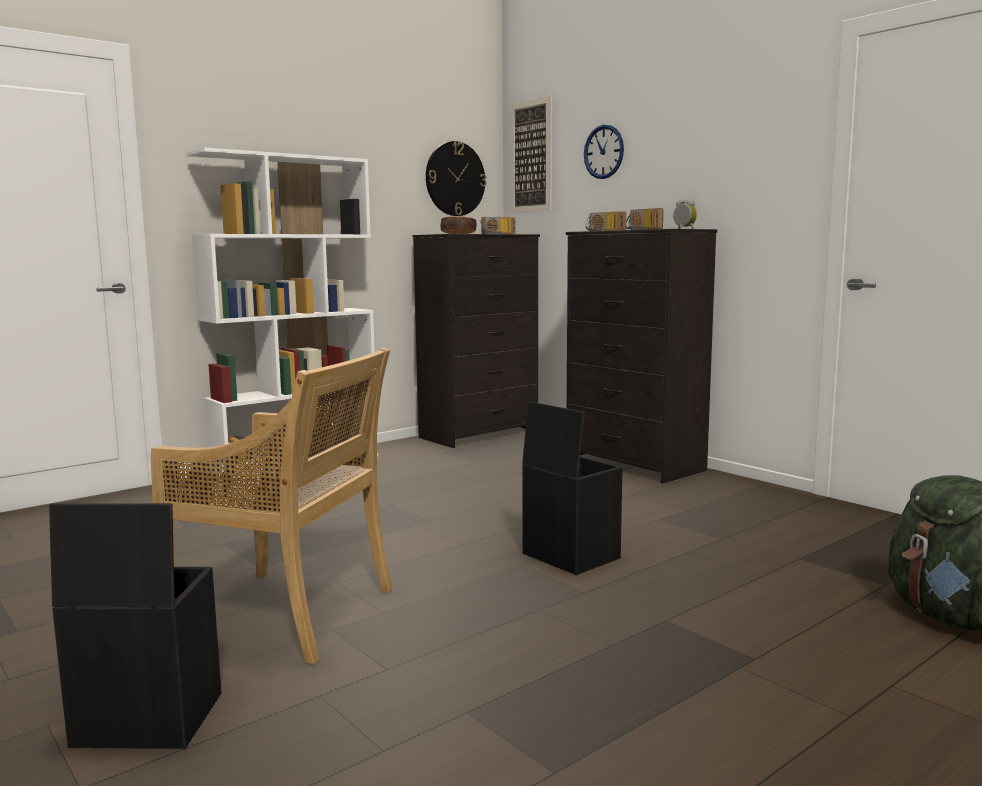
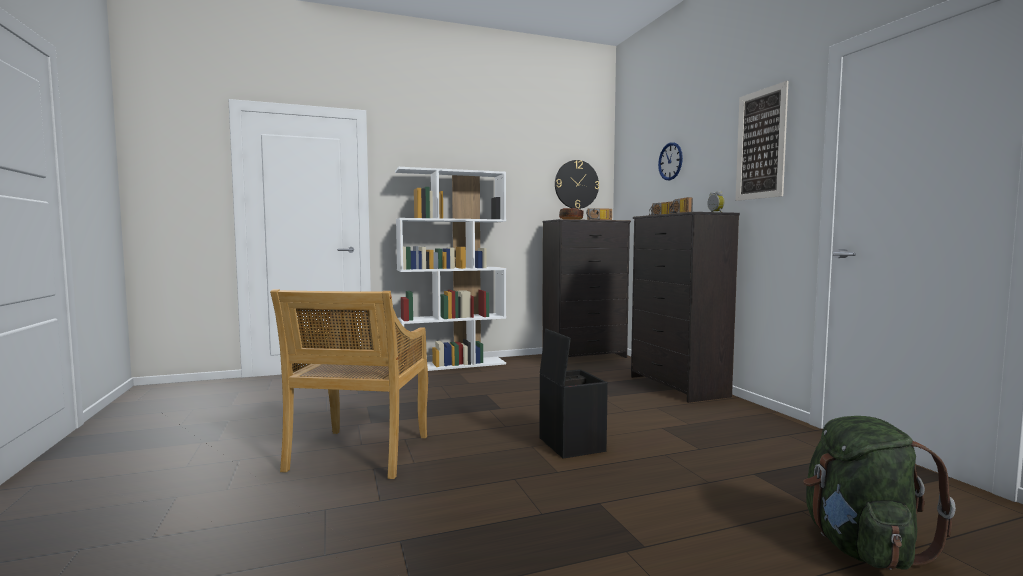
camera: 20 degrees right, 5 degrees down
(145, 720) = (222, 504): black storage box -> none
(288, 614) = (359, 454): beige chair -> beige chair turned 60 degrees clockwise
(531, 156) = (628, 168): picture -> picture (761, 144)

